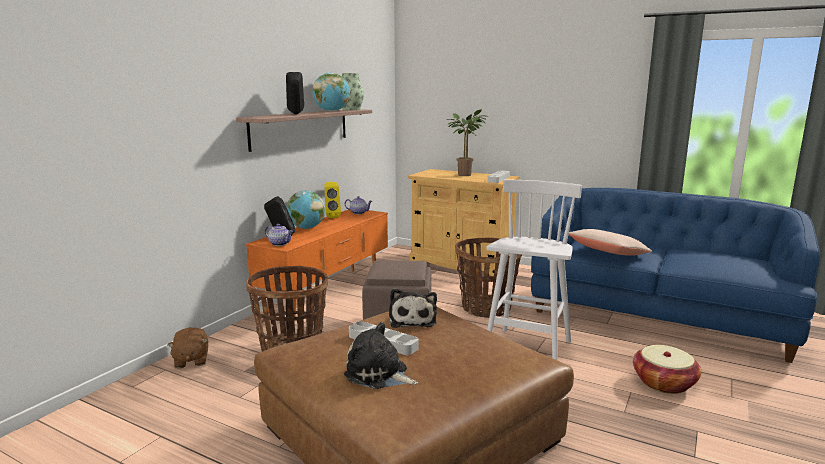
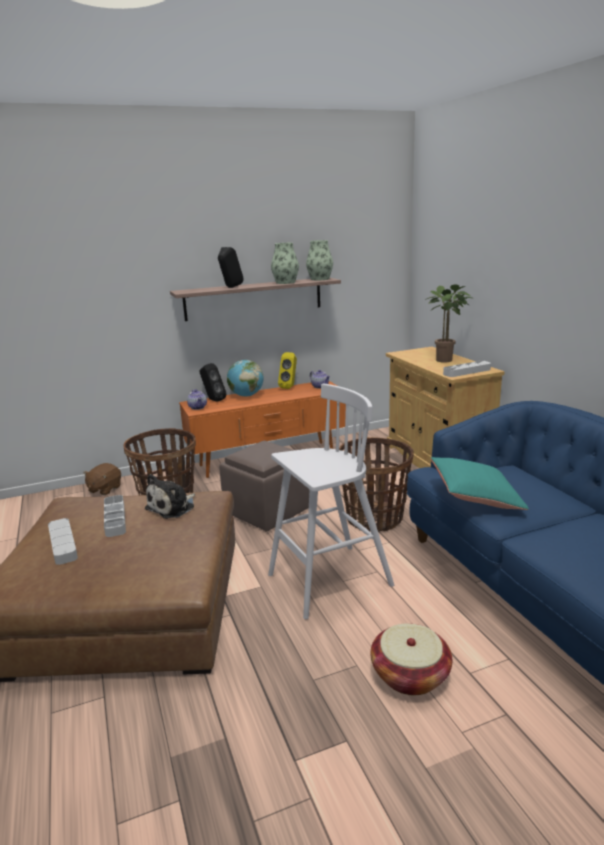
camera: 40 degrees right, 5 degrees up
(332, 111) = (285, 282): globe -> vase
(379, 374) = (63, 544): plush toy -> grey tray
(608, 254) = (475, 497): beige pillow -> turquoise pillow

